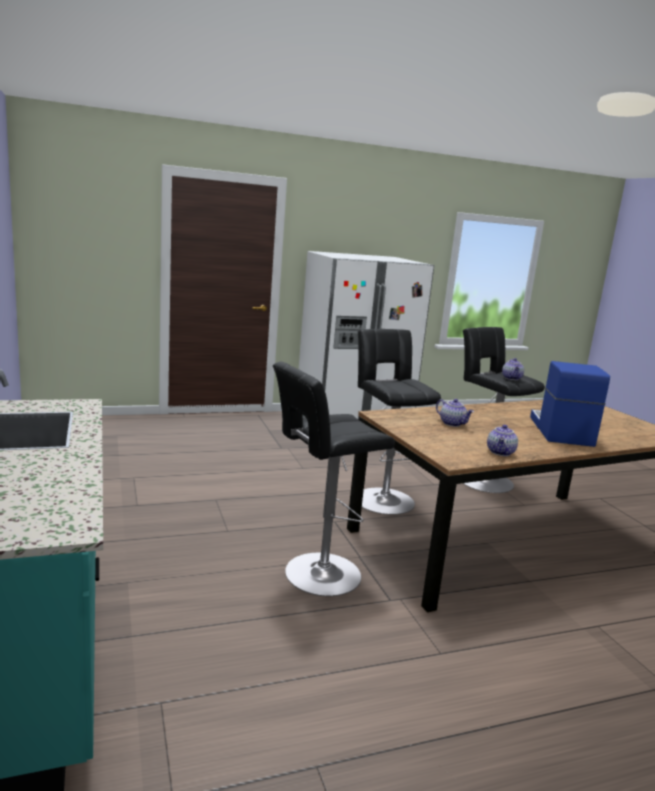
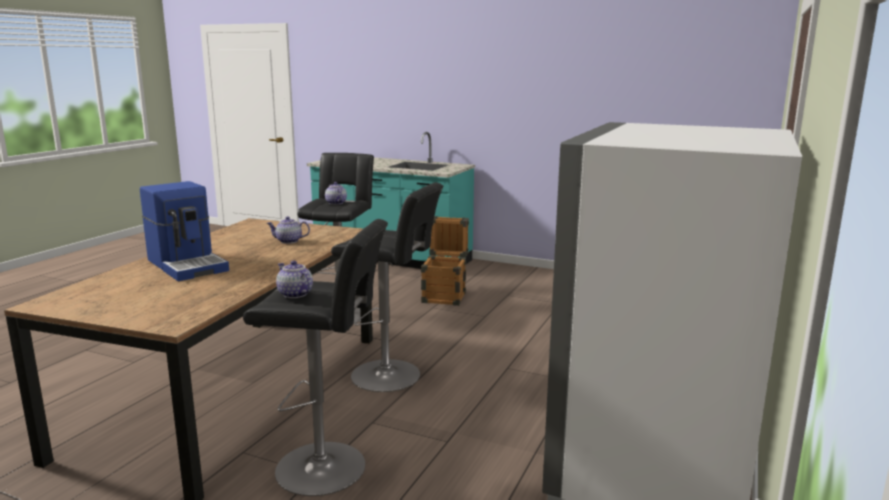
camera: 135 degrees right, 0 degrees up
(180, 536) = (445, 295): none -> crate
(501, 452) = (226, 234): teapot -> teapot (335, 203)

